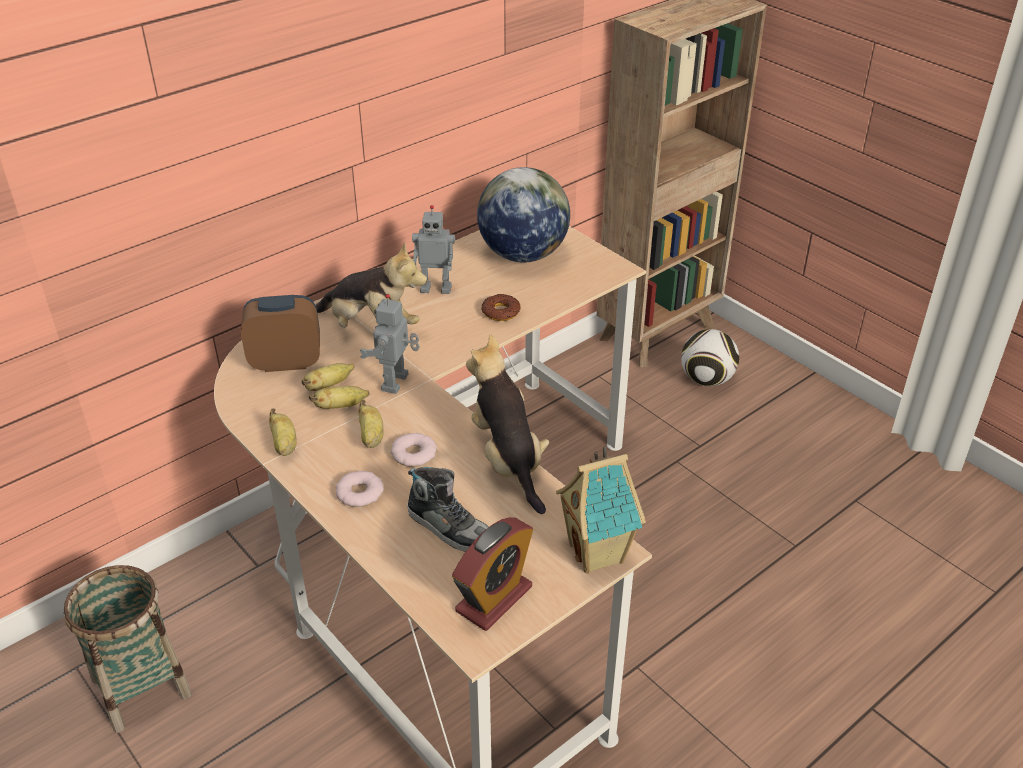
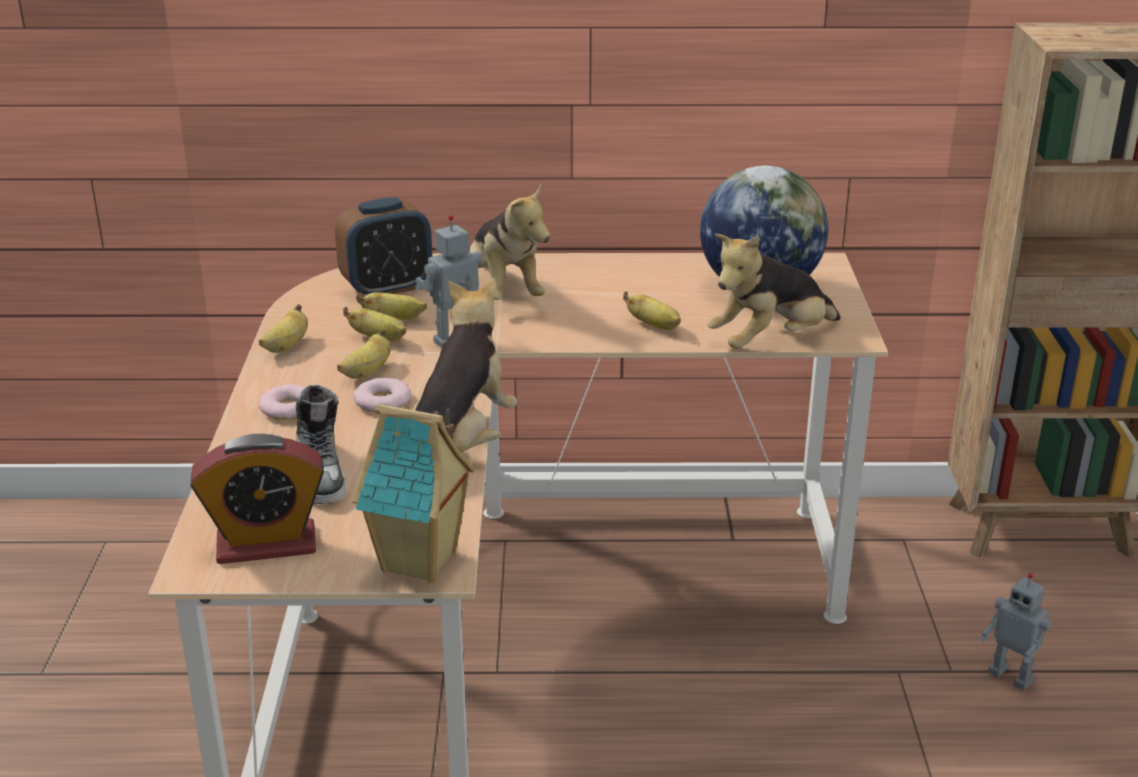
camera: 40 degrees right, 10 degrees down
(141, 687) = (131, 583): basket -> none
(286, 362) = (387, 288): alarm clock -> alarm clock turned 120 degrees clockwise
(436, 288) = (619, 284): toy robot -> toy robot (1011, 676)
(500, 312) = (654, 326): donut -> banana
(579, 293) = (770, 342): none -> plush toy
(706, 380) = (1049, 606): football -> none

